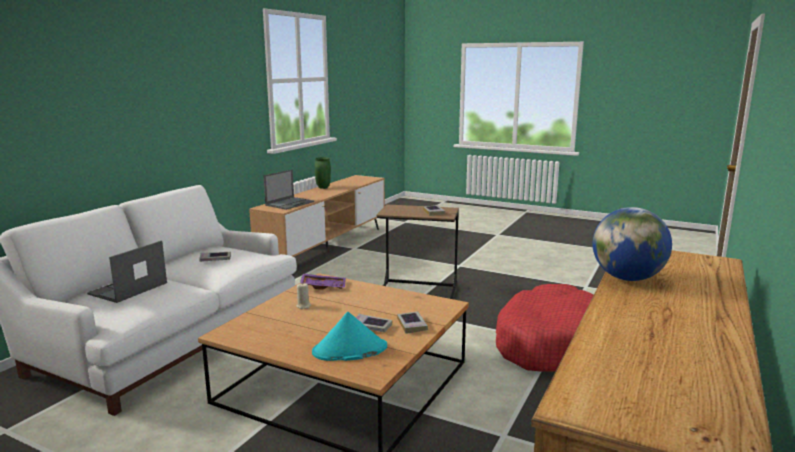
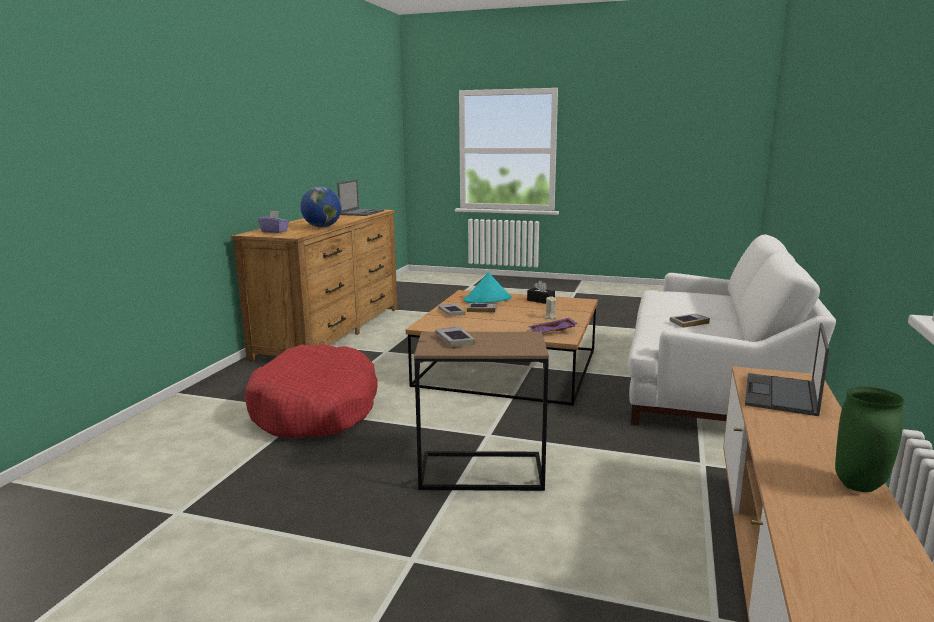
camera: 170 degrees right, 0 degrees up
(127, 289) = (697, 298): laptop -> laptop (362, 213)
(278, 340) = (540, 301): none -> black tissue box
(688, 265) = (274, 231): none -> purple tissue box

